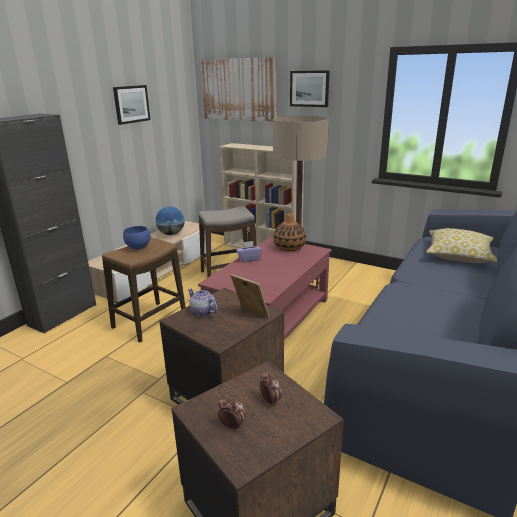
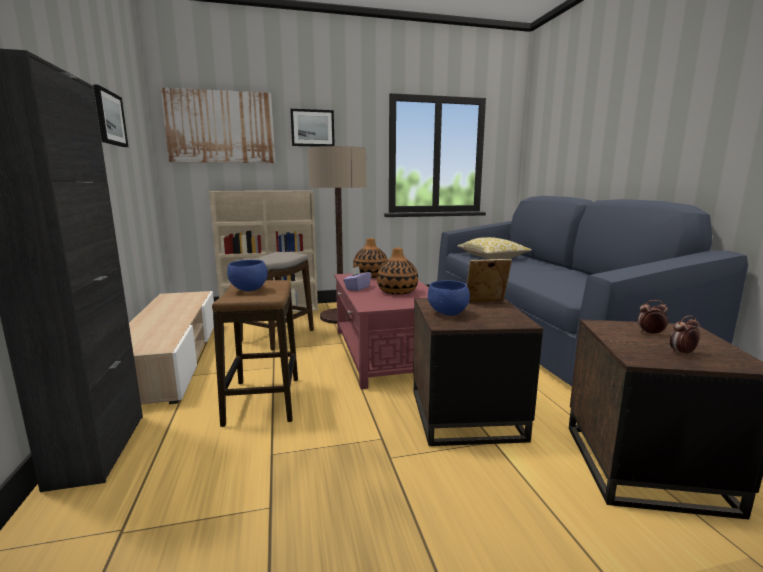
camera: 45 degrees left, 10 degrees down
(171, 234) = (176, 305): globe -> none
(203, 312) = (448, 313): teapot -> blue bowl
(265, 273) = (397, 292): none -> vase

